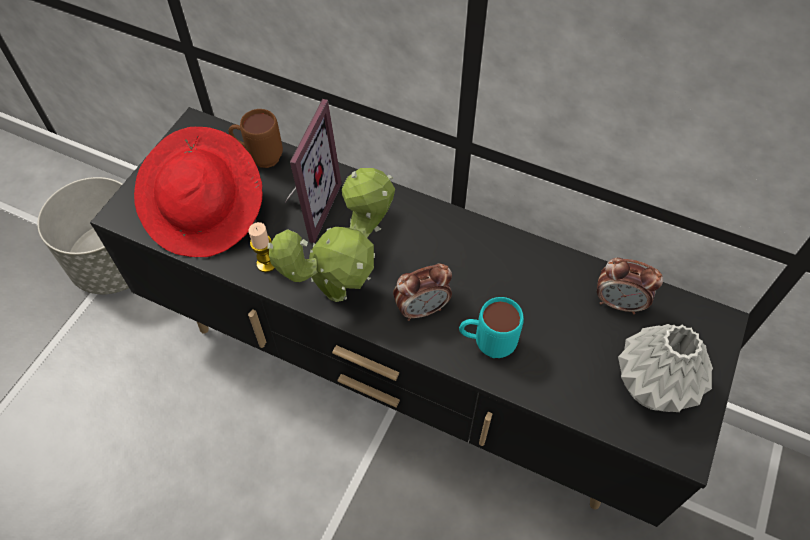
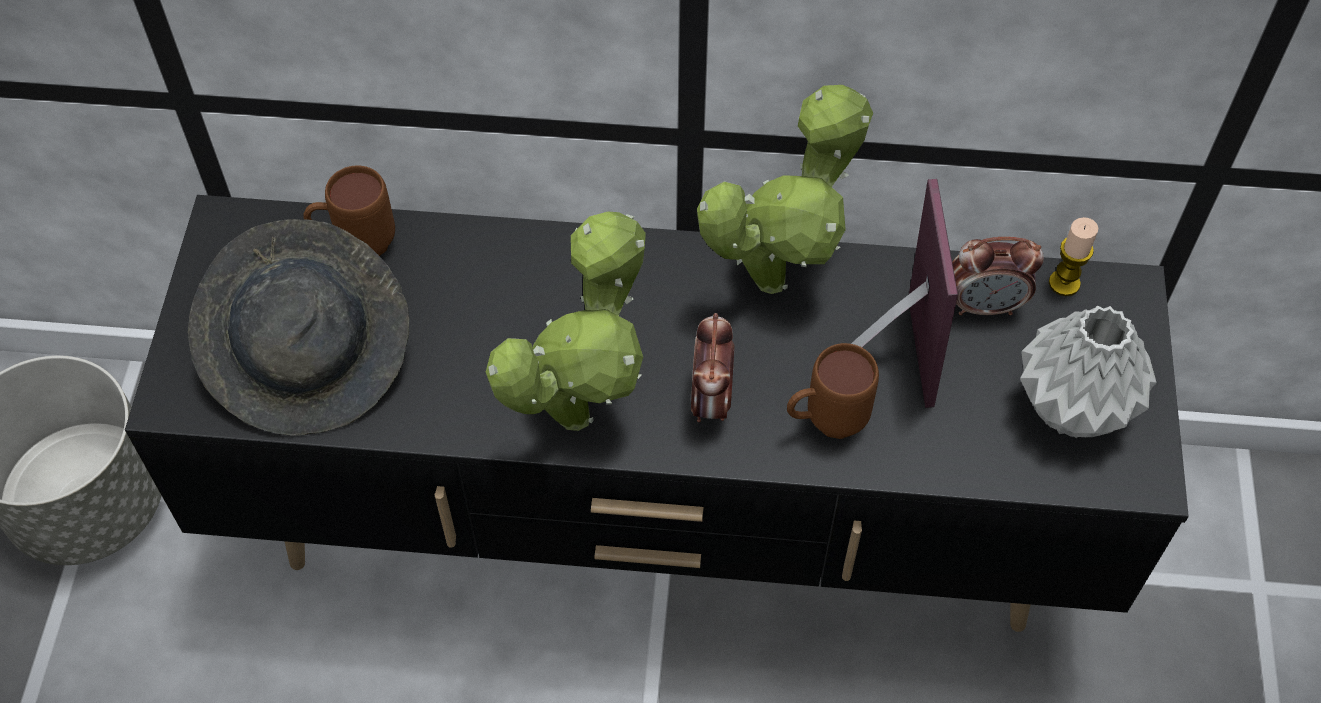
camera: 20 degrees left, 0 degrees up
(206, 212) = (311, 356): red hat -> grey hat
(266, 263) = (446, 406): candle -> candle (1064, 283)
(307, 207) = (469, 301): picture frame -> picture frame (887, 353)
(422, 309) = (711, 400): alarm clock -> alarm clock turned 135 degrees clockwise
(486, 345) = (824, 423): turquoise mug -> brown mug
(495, 245) = (778, 275): none -> potted plant

